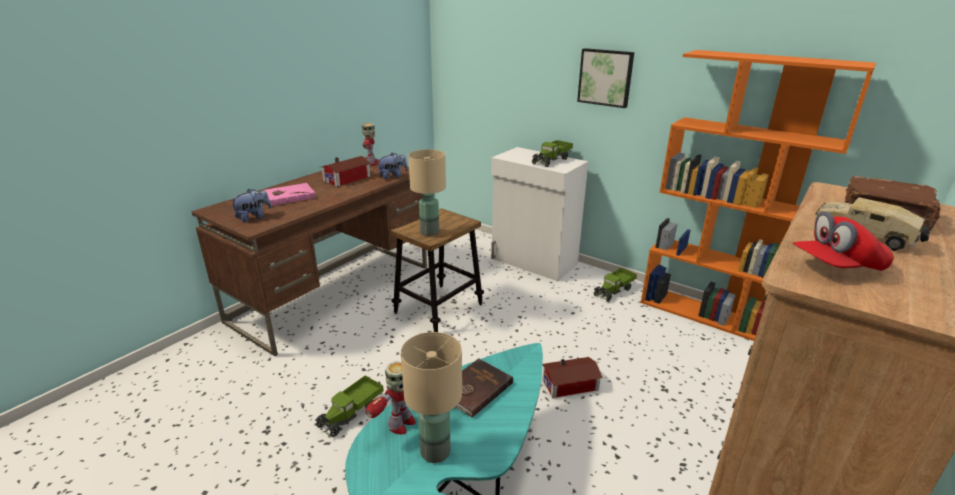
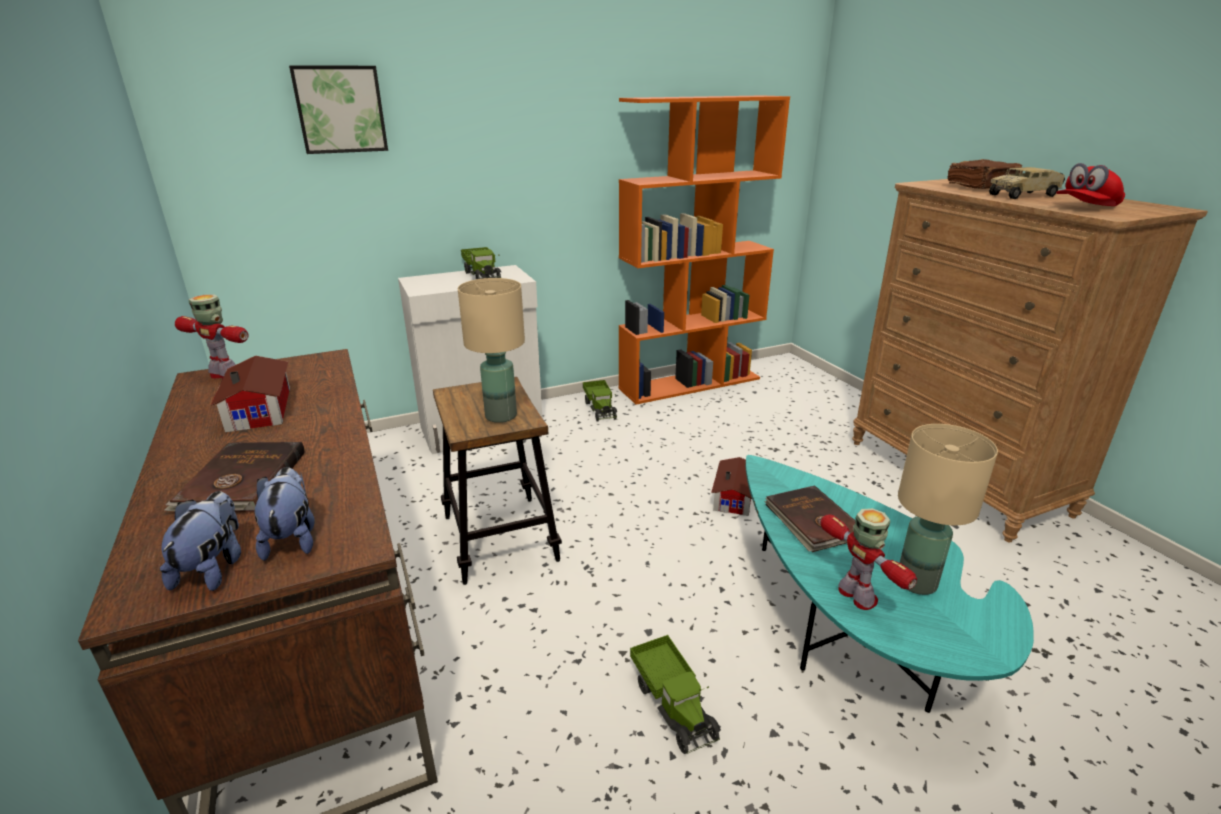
camera: 60 degrees left, 0 degrees up
(288, 196) = (241, 482): pink book -> brown book
(393, 176) = (328, 372): plush toy -> plush toy (214, 568)
(605, 77) = (512, 147): picture -> picture (340, 109)
(836, 267) = (1085, 207): red cap -> red cap turned 45 degrees clockwise

